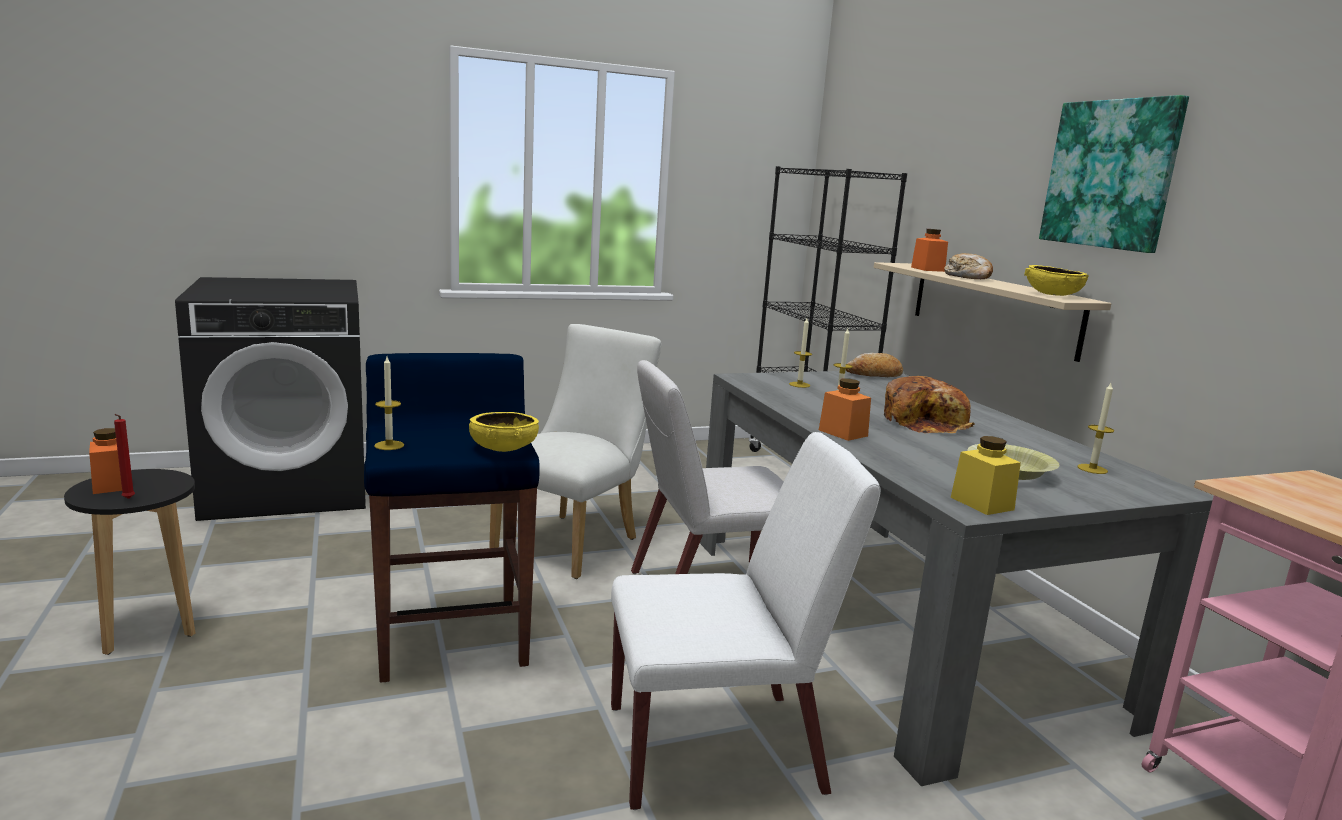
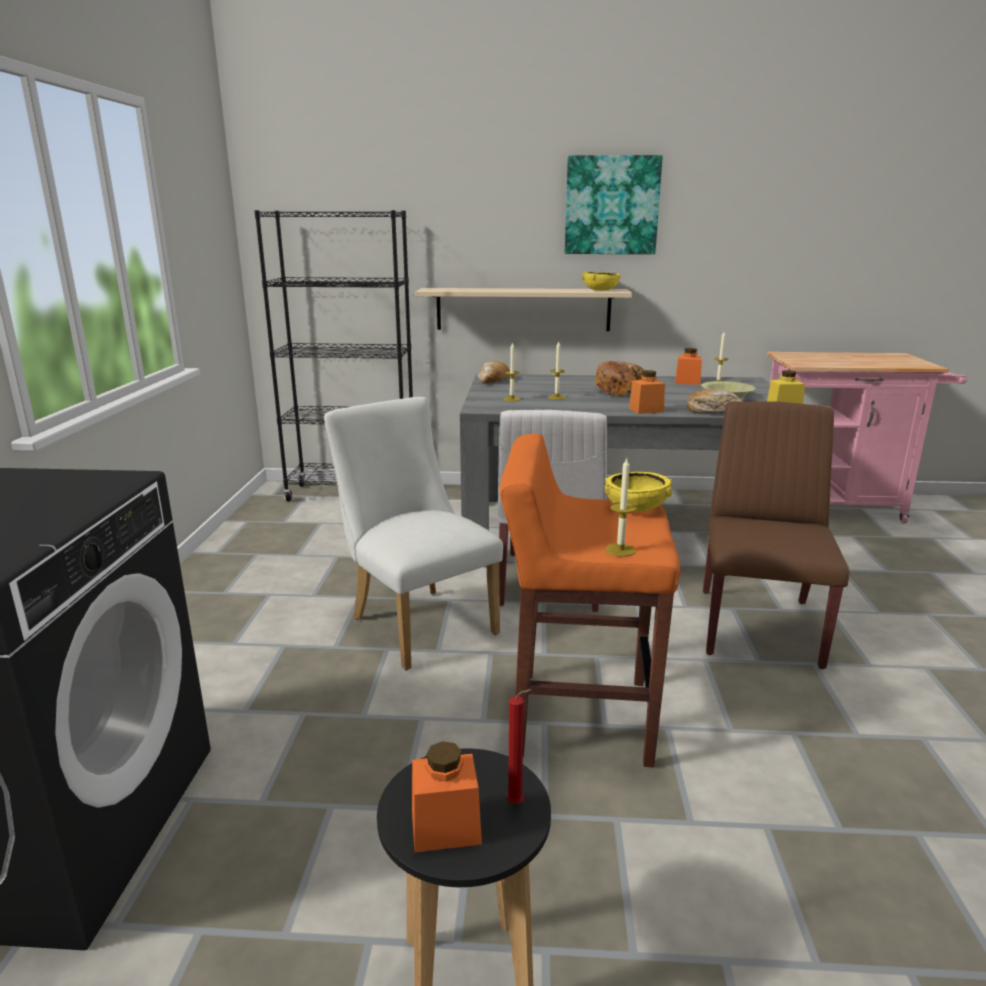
camera: 65 degrees left, 5 degrees up
(452, 636) = (578, 716): blue stool -> orange stool
(717, 748) = (758, 625): white chair -> brown chair
(927, 269) = (466, 289): orange jar -> orange jar (687, 382)
(968, 277) = (514, 289): bread -> bread (713, 411)

